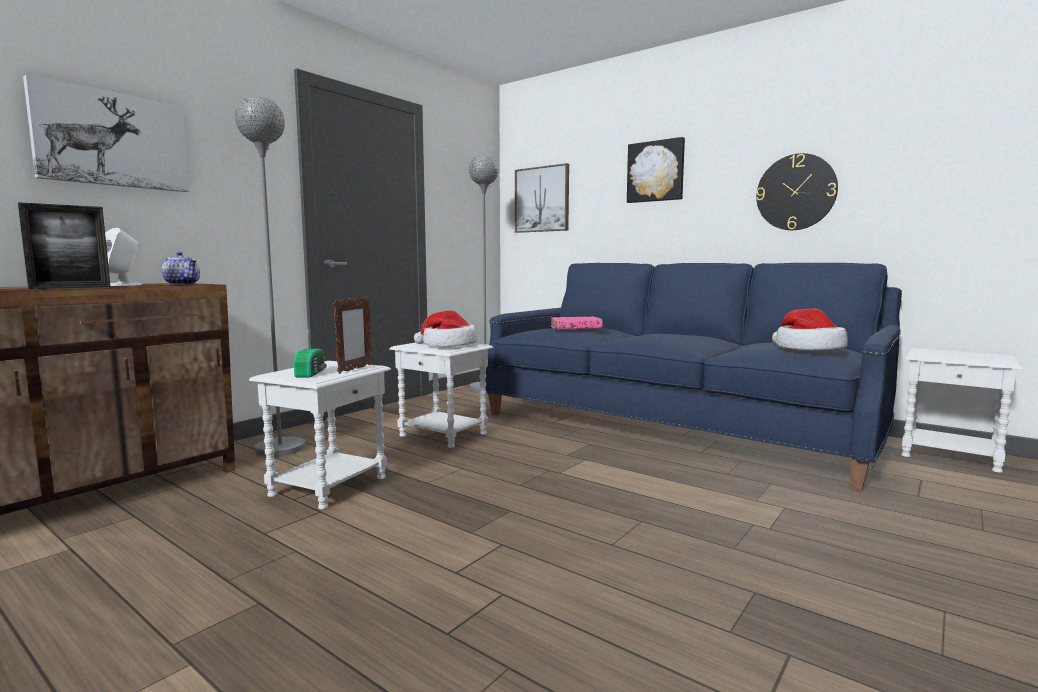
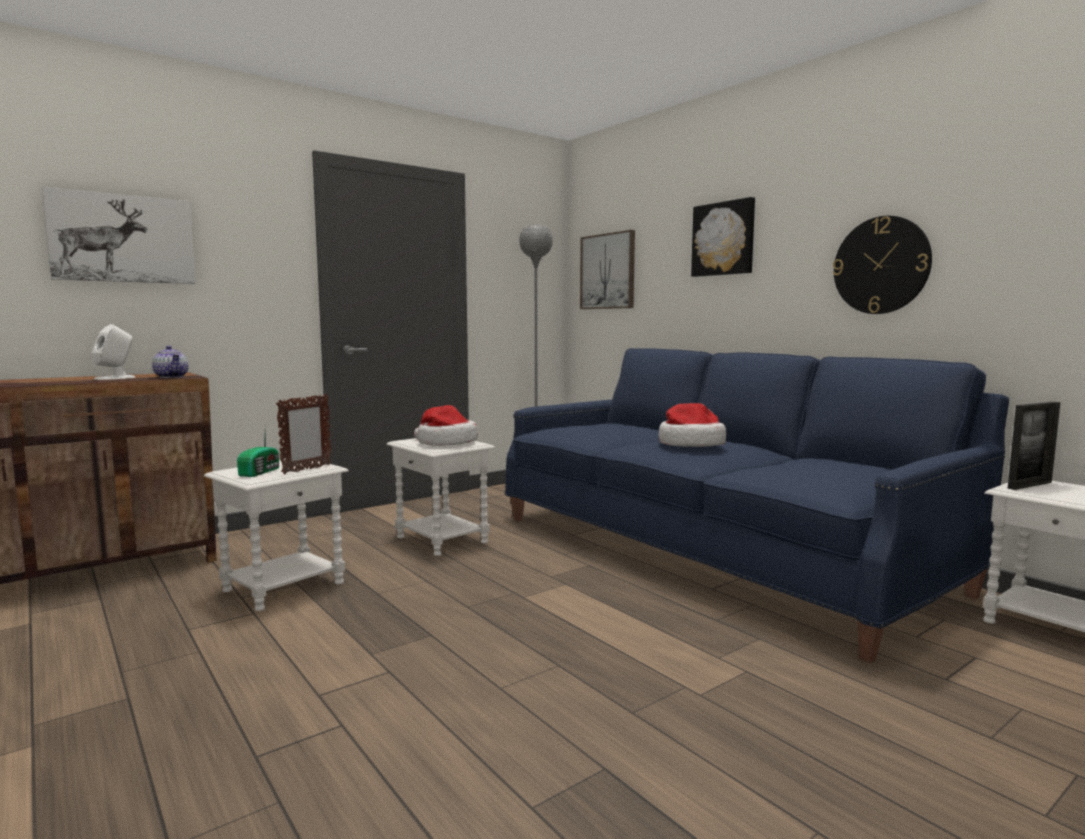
camera: 15 degrees right, 0 degrees up
(70, 287) = (59, 383): picture frame -> picture frame (1029, 485)
(280, 448) = (274, 541): grey floor lamp -> none
(576, 329) = (604, 428): pink book -> none
(807, 349) = (834, 473): hat -> hat (690, 444)

